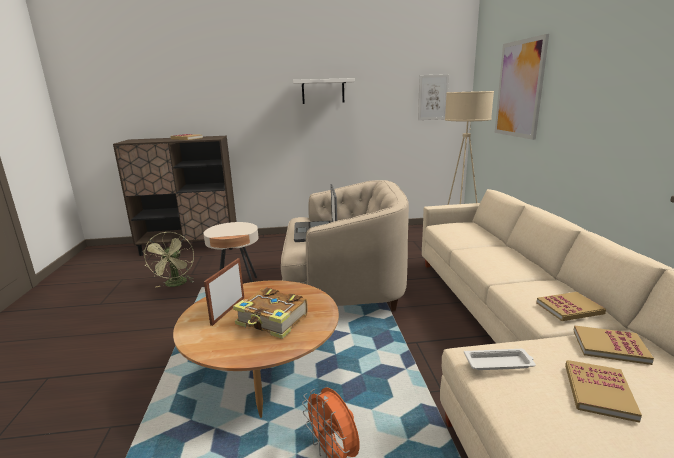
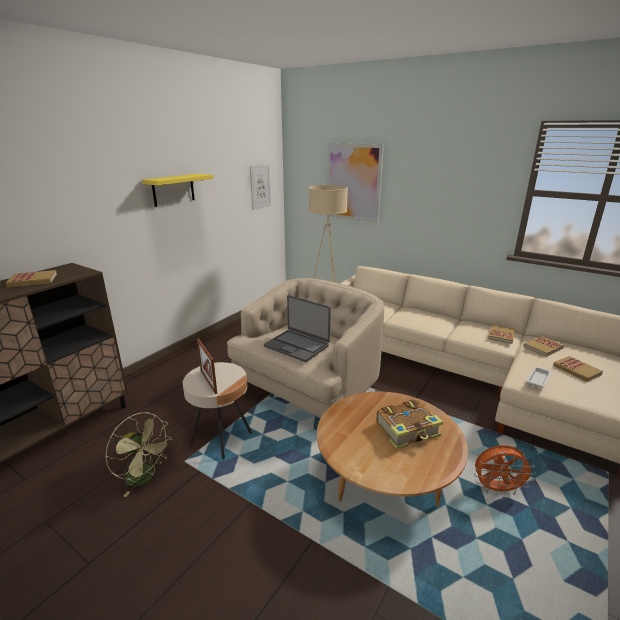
camera: 50 degrees left, 5 degrees up
(228, 310) = (367, 445): picture frame -> picture frame (208, 382)
(323, 91) = (173, 189): white shelf -> yellow shelf

